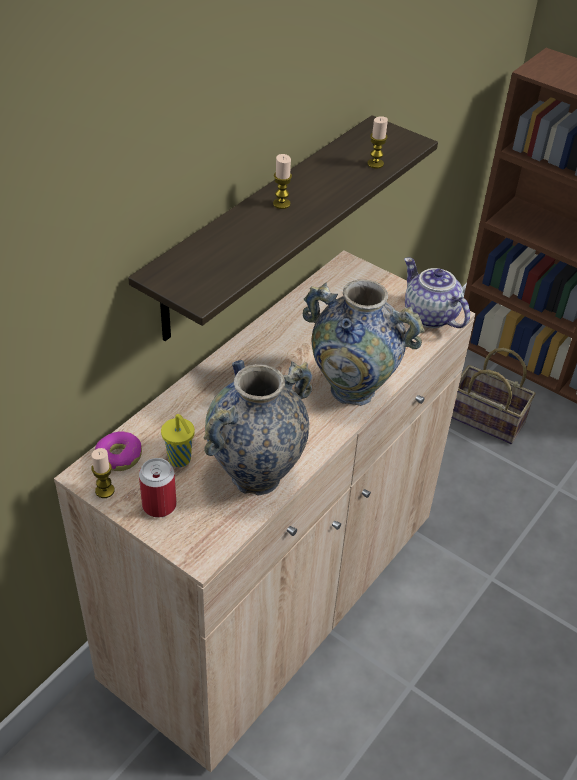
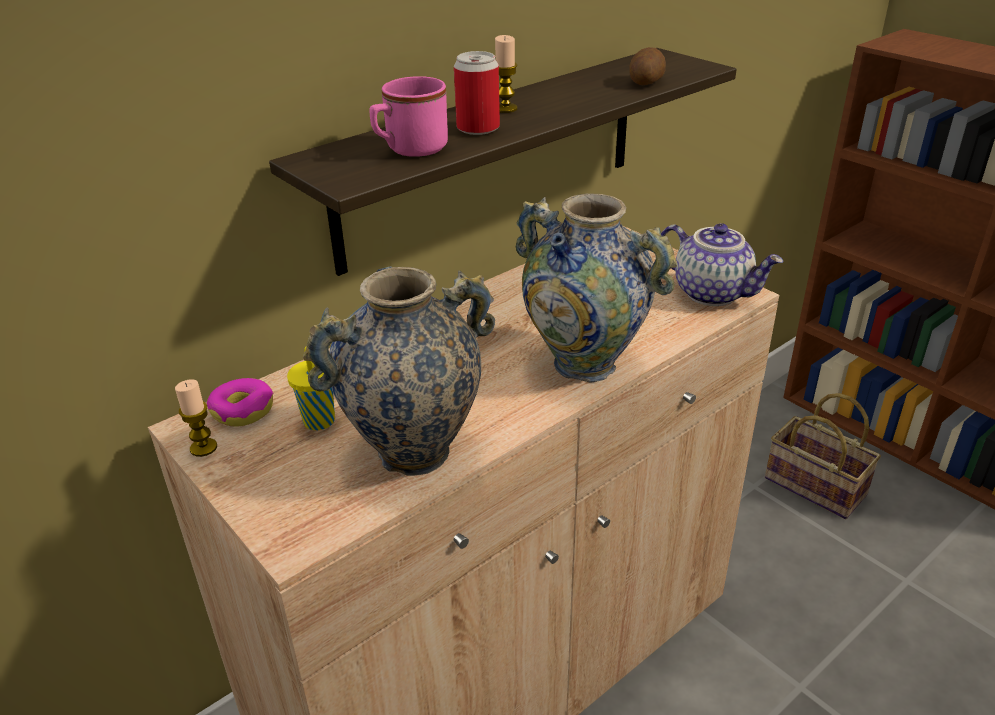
camera: 15 degrees right, 10 degrees down
(159, 505) = (266, 473): can -> can (478, 128)
(229, 258) = (409, 150): none -> pink mug
(375, 164) = (645, 82): candle -> potato
(429, 316) = (713, 293): teapot -> teapot turned 150 degrees clockwise

